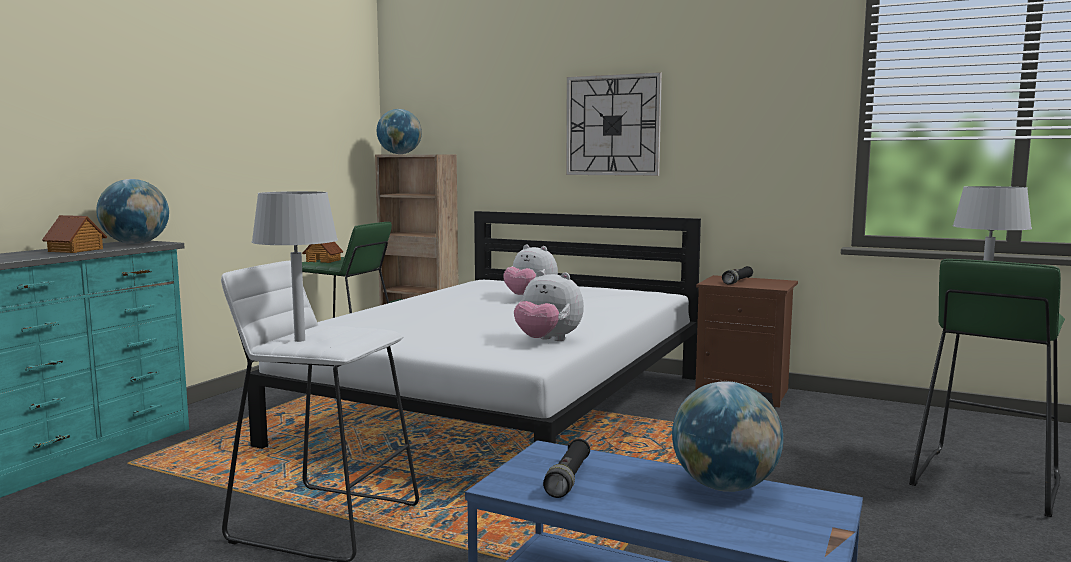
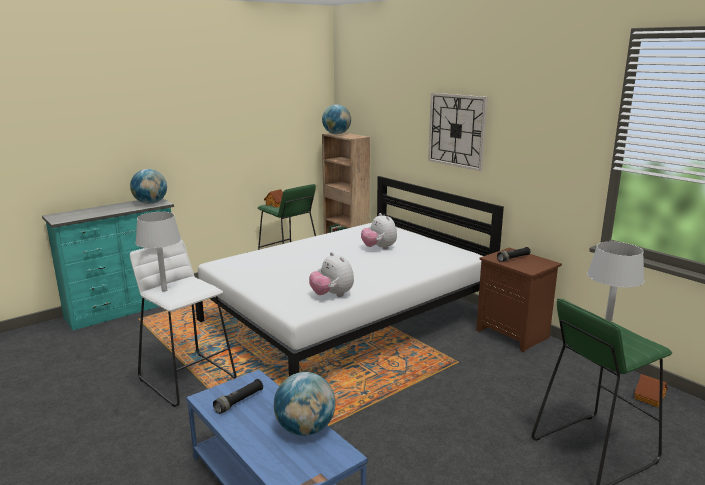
camera: 25 degrees right, 10 degrees up
(76, 250) = (116, 209): toy house -> toy house (650, 398)

